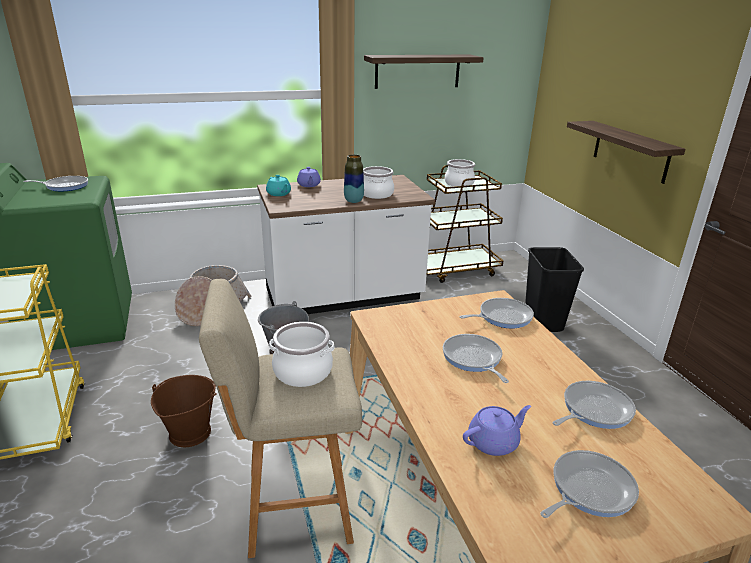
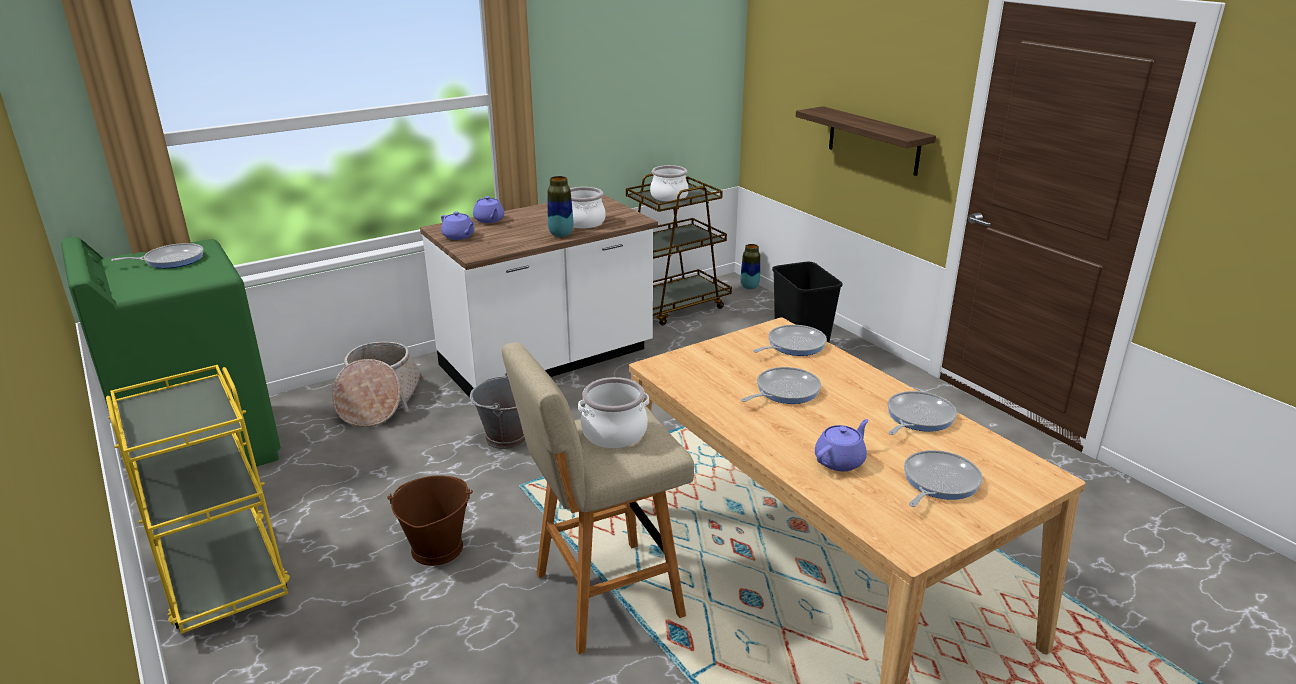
camera: 15 degrees left, 0 degrees up
(279, 194) = (459, 236): turquoise teapot -> purple teapot
(417, 71) = (603, 59): shelf -> none
(473, 359) = (784, 391): frying pan -> frying pan turned 90 degrees clockwise
(521, 262) = (749, 287): none -> vase

